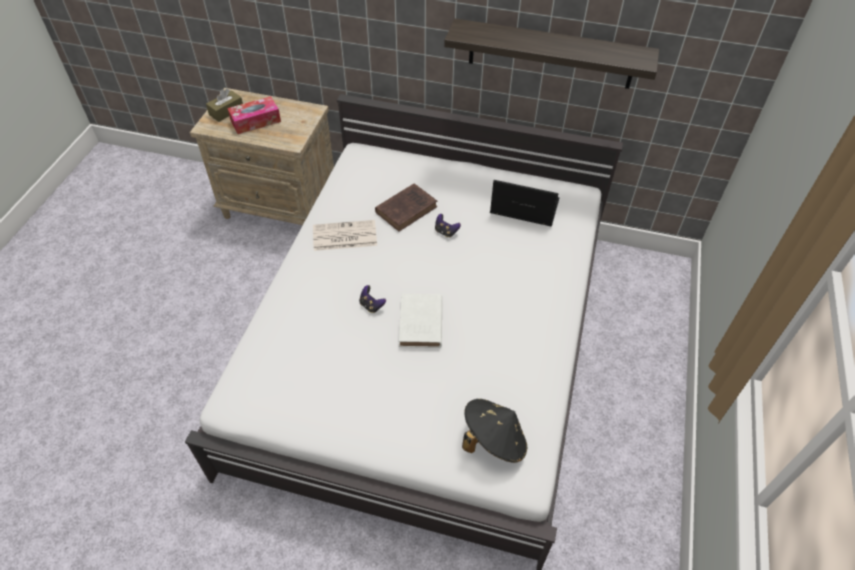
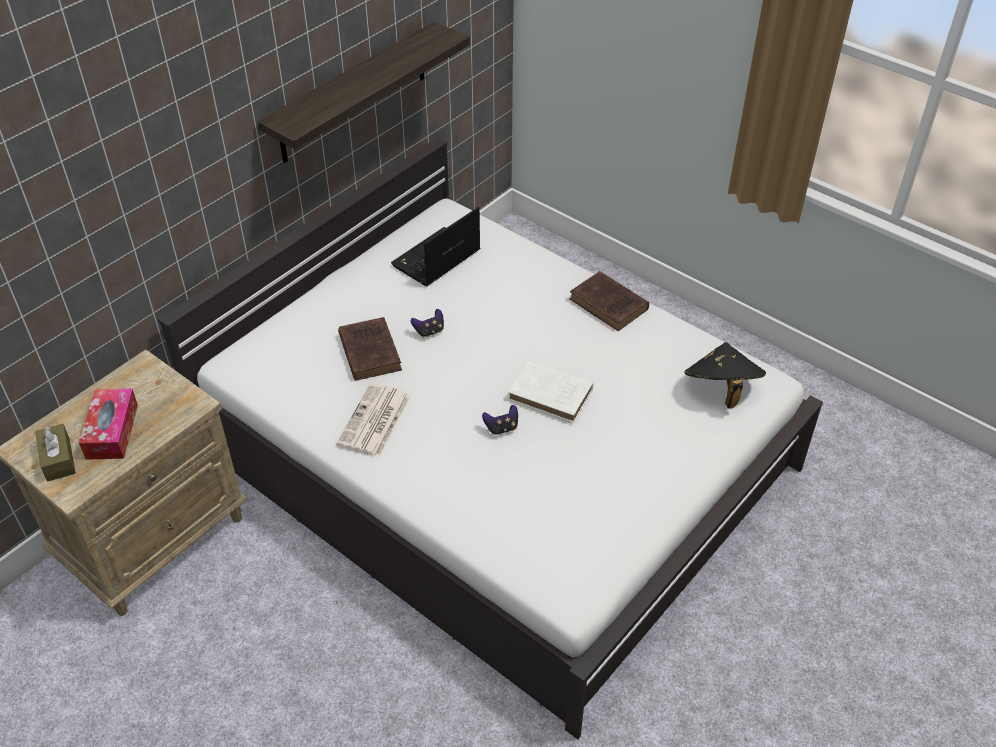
camera: 65 degrees left, 5 degrees down
(546, 329) = (610, 305): none -> brown book

